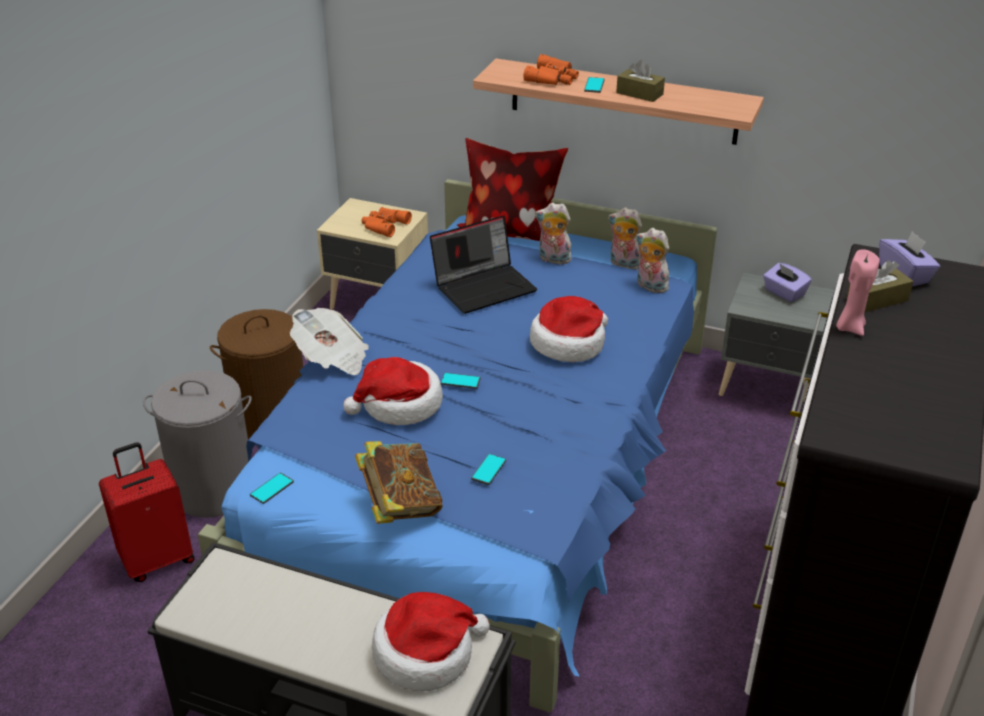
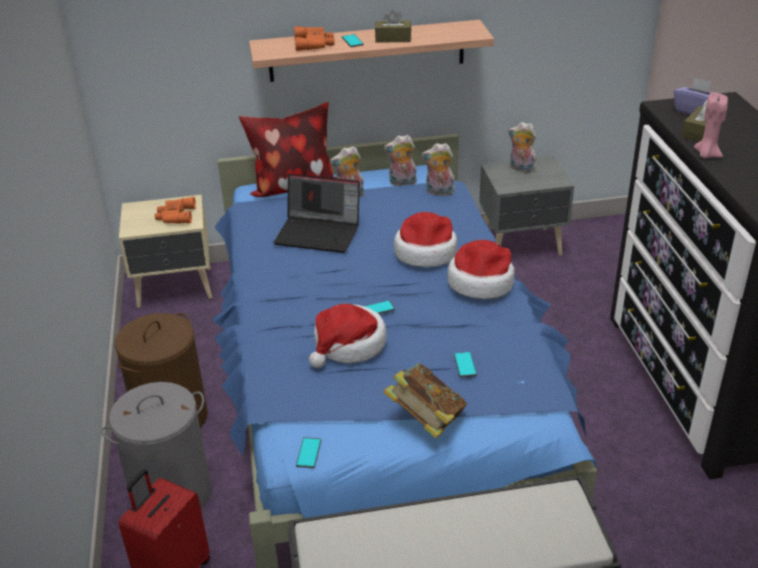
camera: 30 degrees left, 0 degrees up
(332, 358) = (255, 331): newspaper -> none
(426, 653) = (541, 520): hat -> hat (481, 282)
(484, 286) = (319, 233): laptop -> laptop turned 75 degrees clockwise
(784, 293) = (521, 169): purple tissue box -> plush toy

